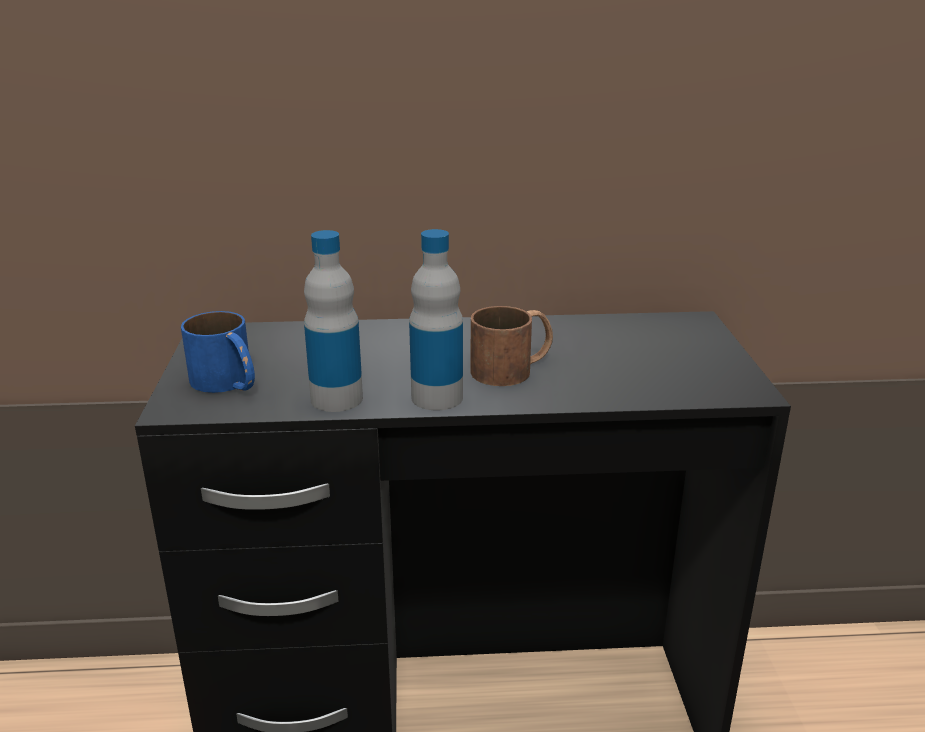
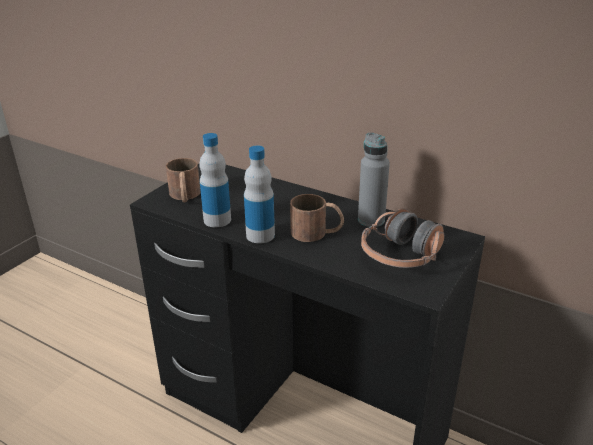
camera: 35 degrees right, 5 degrees up
(229, 383) = (185, 196): blue mug -> brown mug
(561, 332) = (371, 220): none -> grey bottle
(658, 361) = (400, 255): none -> headphones

